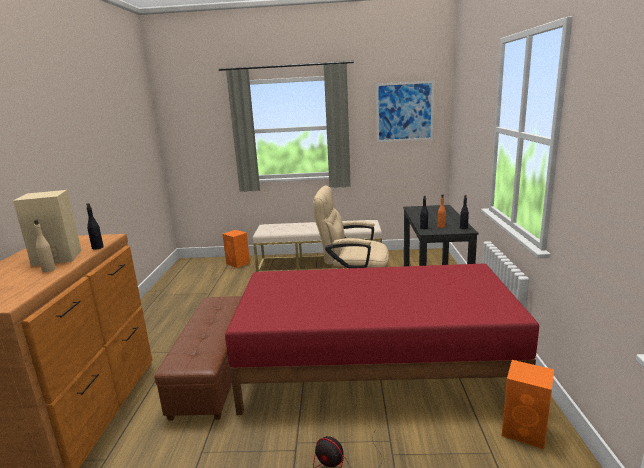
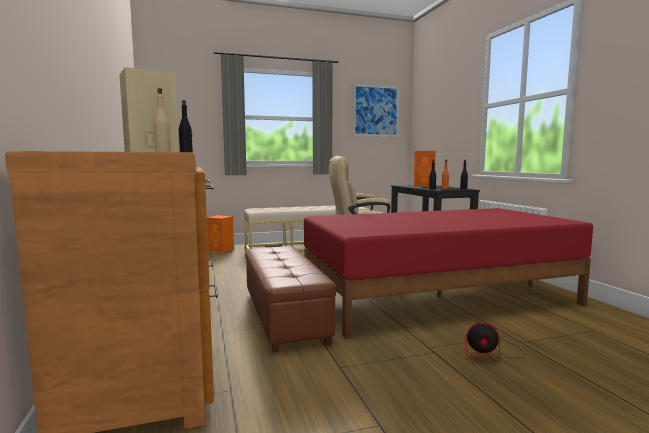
camera: 20 degrees left, 10 degrees down
(525, 431) = (600, 316): orange speaker -> orange speaker (424, 186)

